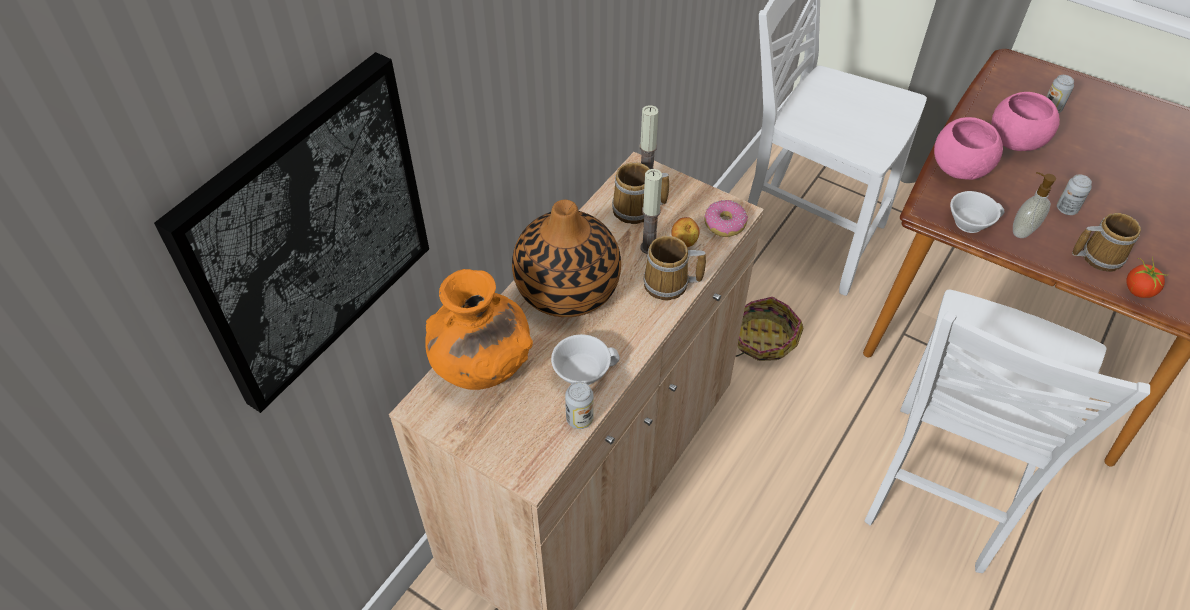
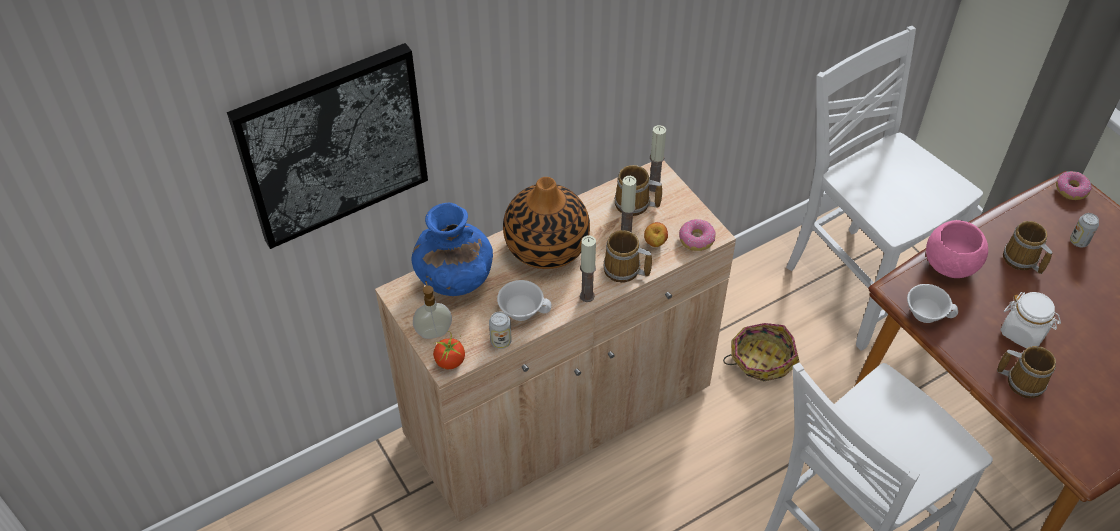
camera: 25 degrees right, 0 degrees up
(481, 366) = (454, 279): orange vase -> blue vase
(646, 328) = (587, 296): none -> candle
(1013, 65) = (1071, 190): none -> donut
(1016, 142) = (1021, 260): pink bowl -> mug
(1022, 230) = (968, 335): soap dispenser -> soap dispenser (433, 332)
(1066, 209) = (1024, 332): can -> white jar
(1138, 290) = (1037, 421): tomato -> tomato (450, 361)

